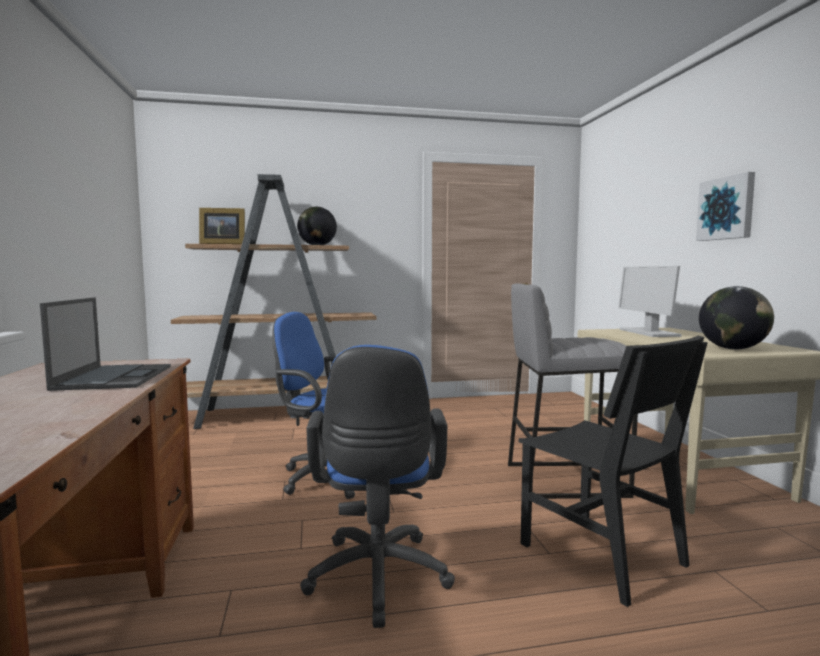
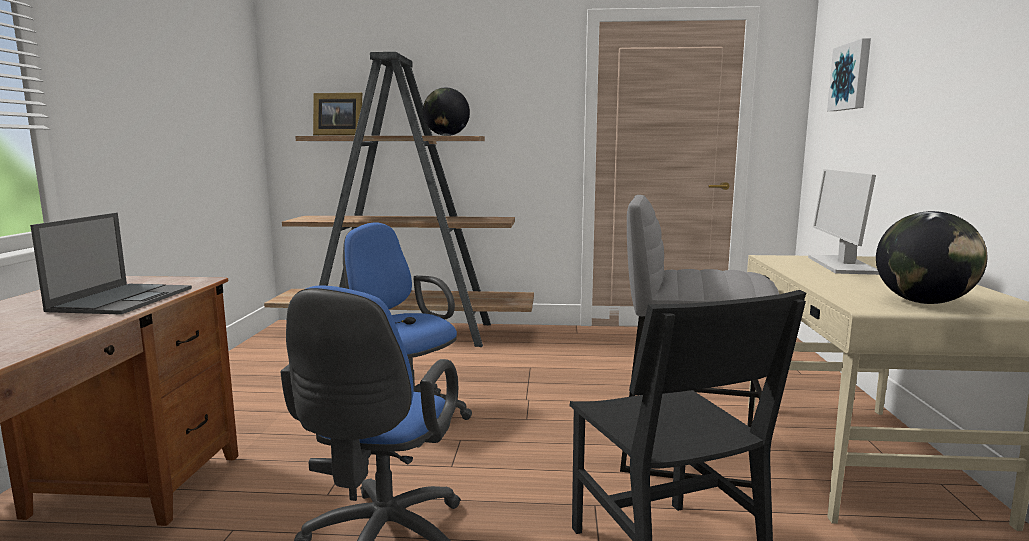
camera: 15 degrees right, 5 degrees up
(726, 208) = (978, 85): picture -> picture (851, 77)

